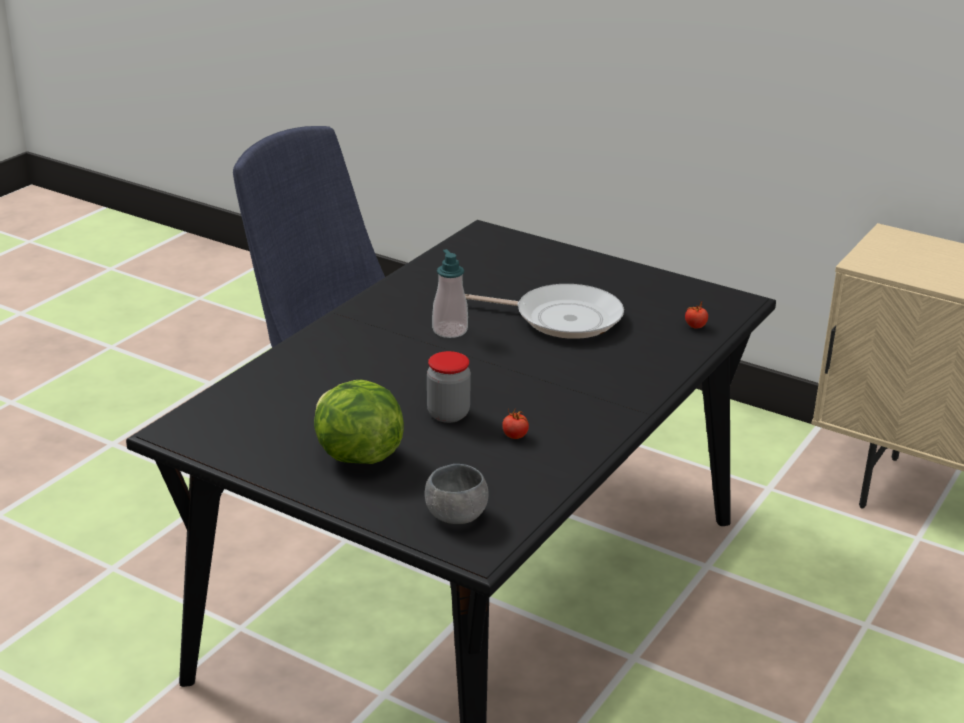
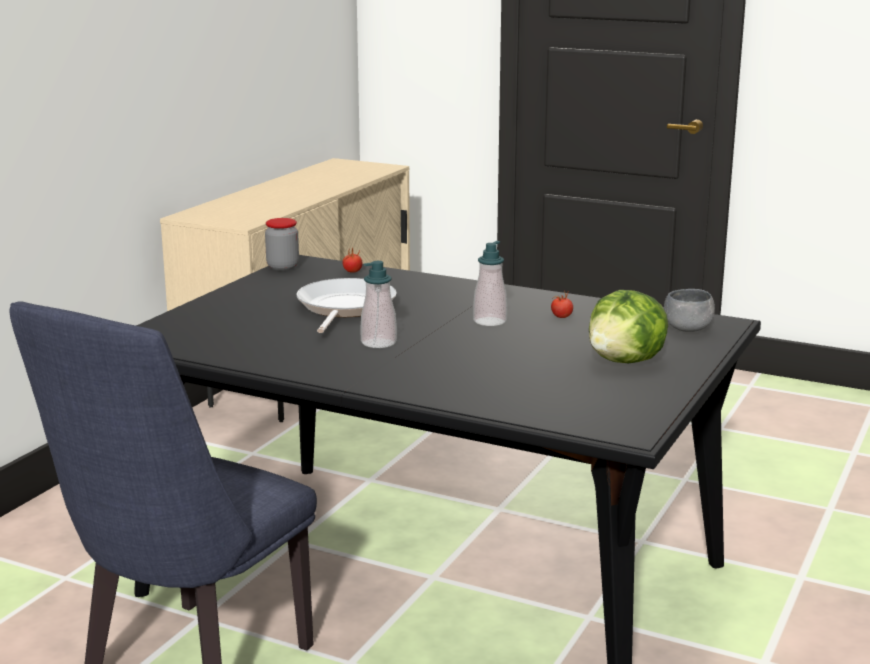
camera: 95 degrees left, 10 degrees down
(448, 414) = (538, 337): jar -> jar (283, 267)
(506, 391) = (490, 321): none -> soap dispenser

